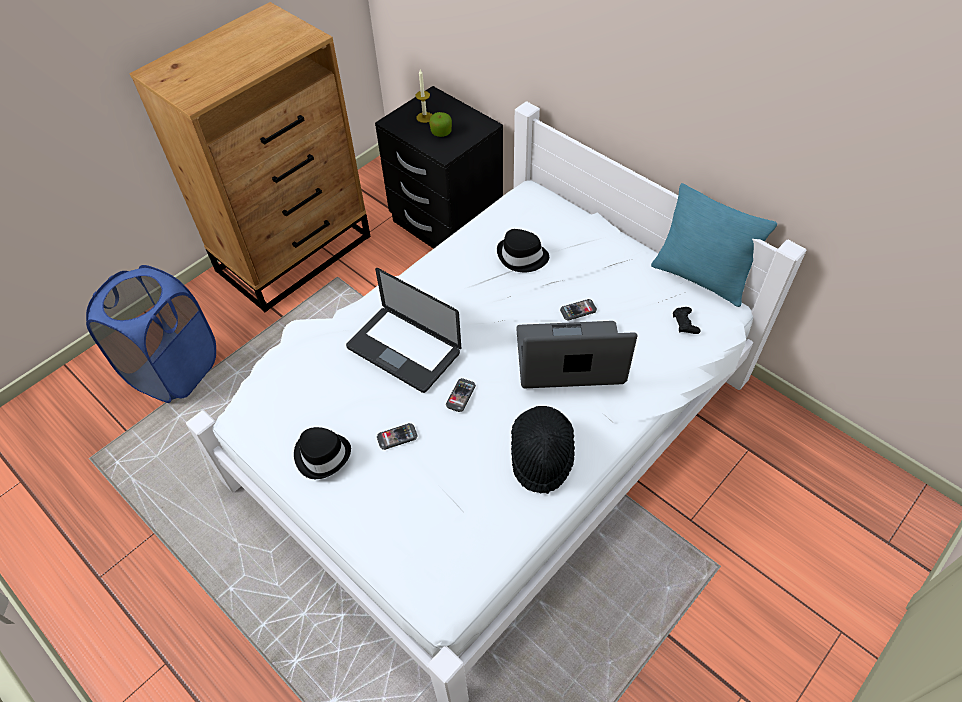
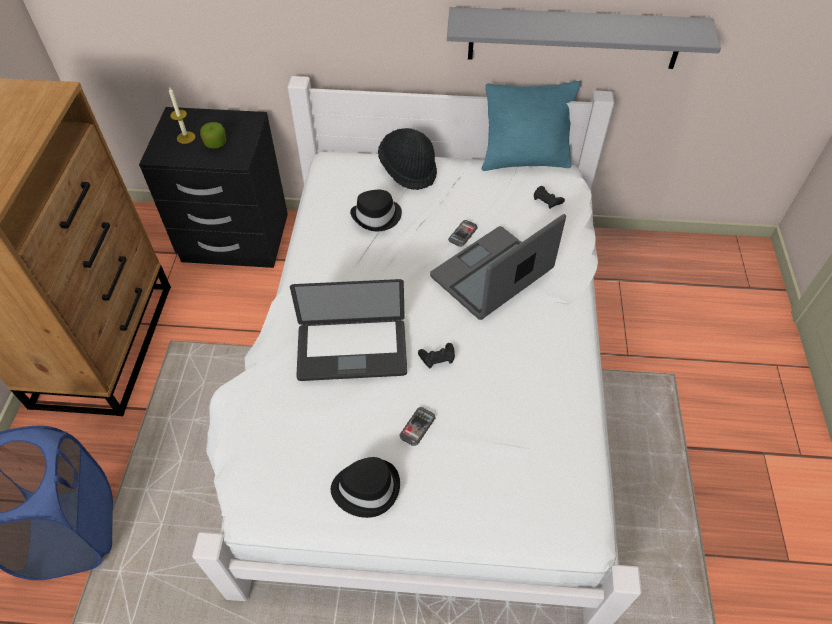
camera: 40 degrees left, 0 degrees up
(460, 395) = (437, 357): phone -> black game controller
(541, 456) = (544, 364): black hat -> black hat (408, 169)
(780, 175) = (574, 38): none -> grey shelf

